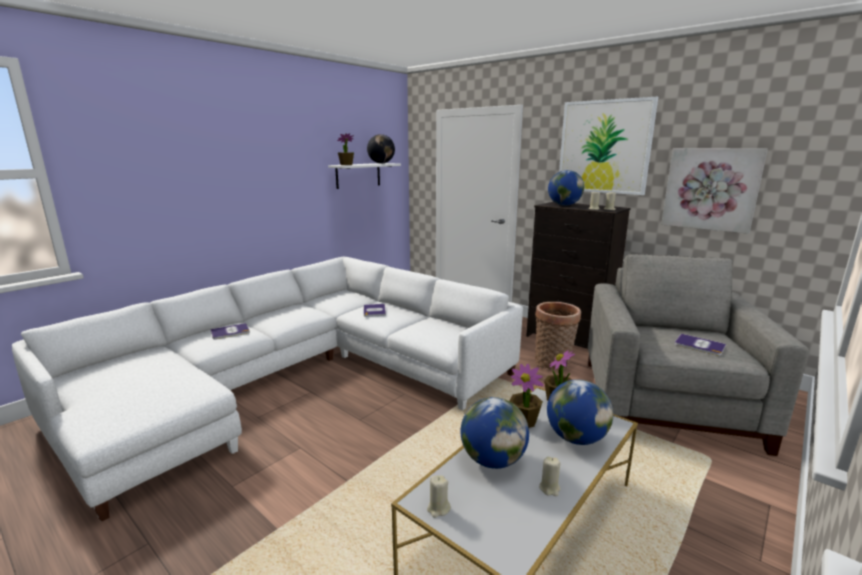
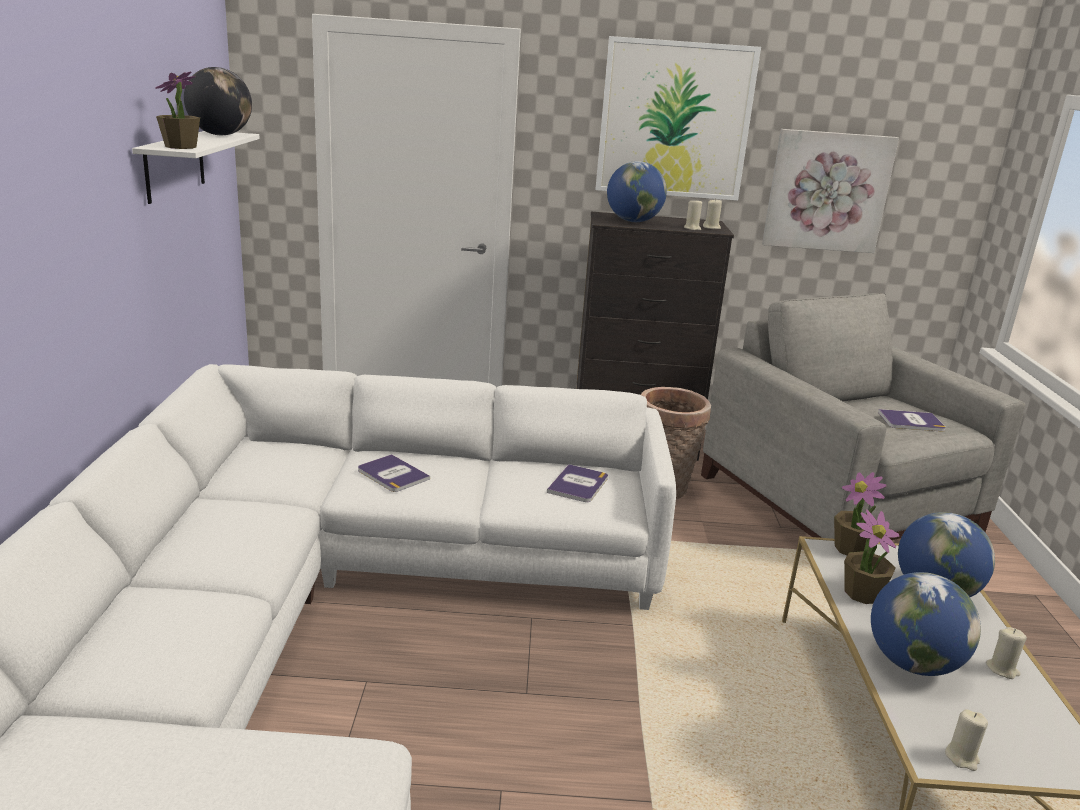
camera: 40 degrees left, 5 degrees up
(230, 332) = (165, 616): book -> book (578, 484)

